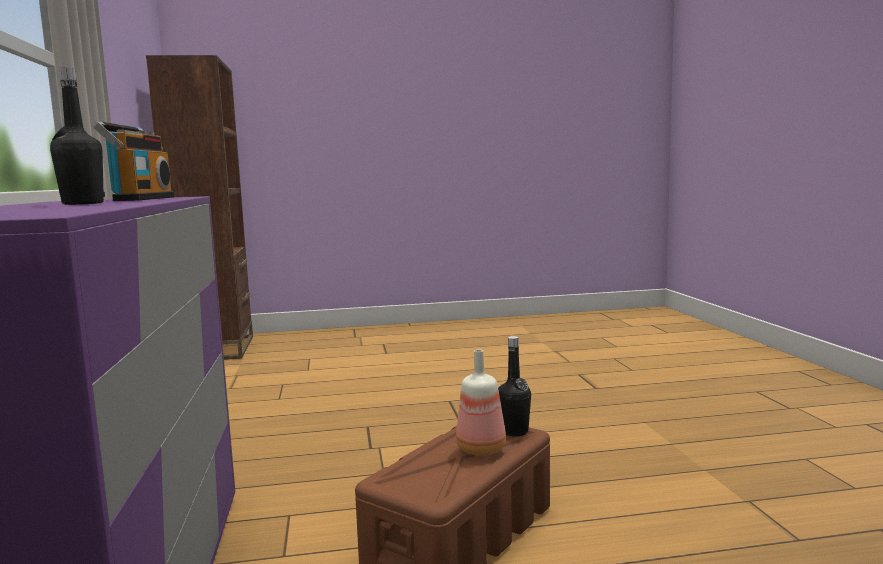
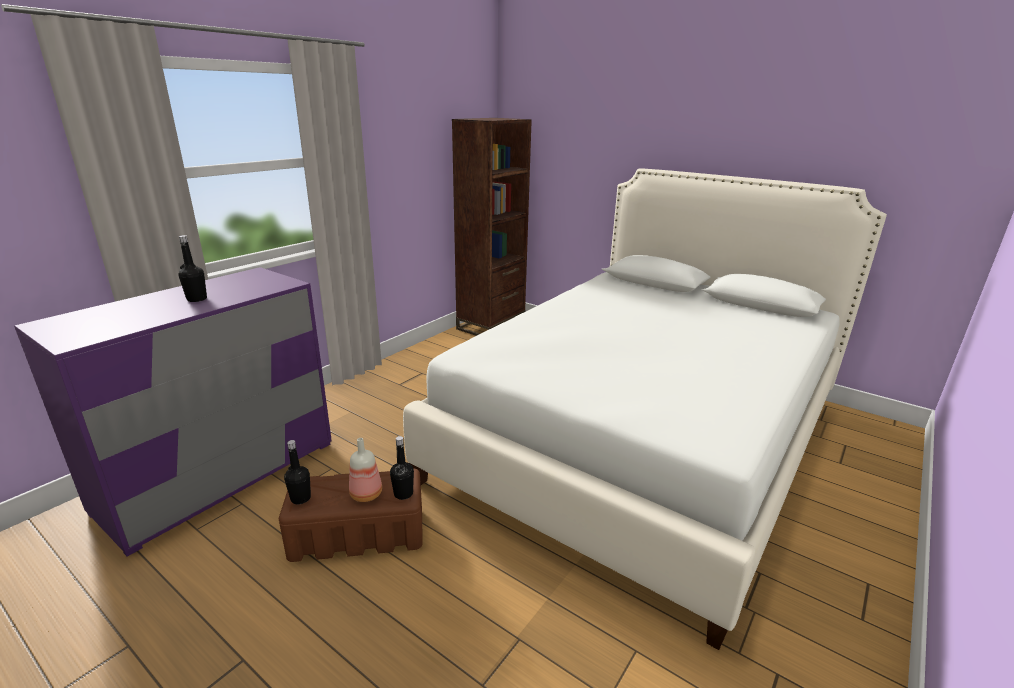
camera: 45 degrees right, 15 degrees up
(141, 199) = (258, 287): radio -> none
(418, 488) = (300, 498): none -> black bottle
(540, 364) = (643, 438): none -> white bed

